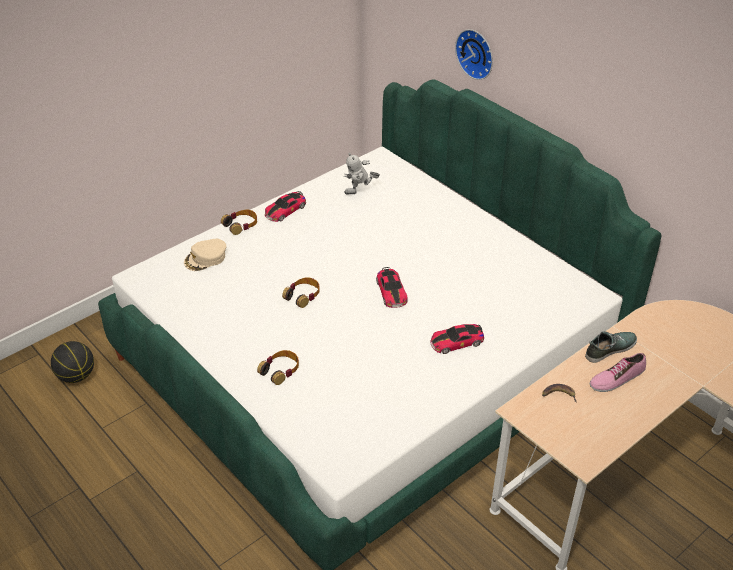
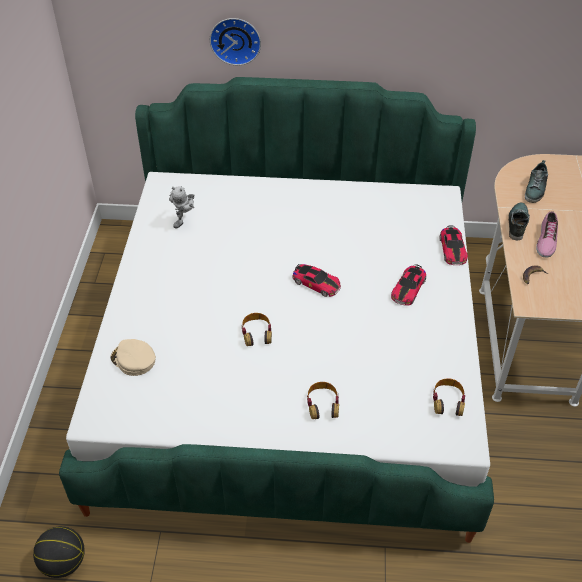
camera: 45 degrees left, 5 degrees up
(206, 258) = (133, 360): beige cap -> beige cap turned 120 degrees clockwise
(241, 225) = (123, 310): headphones -> headphones (448, 401)
(285, 210) = (144, 273): toy car -> toy car (452, 249)
(673, 335) = (535, 189): none -> shoe

